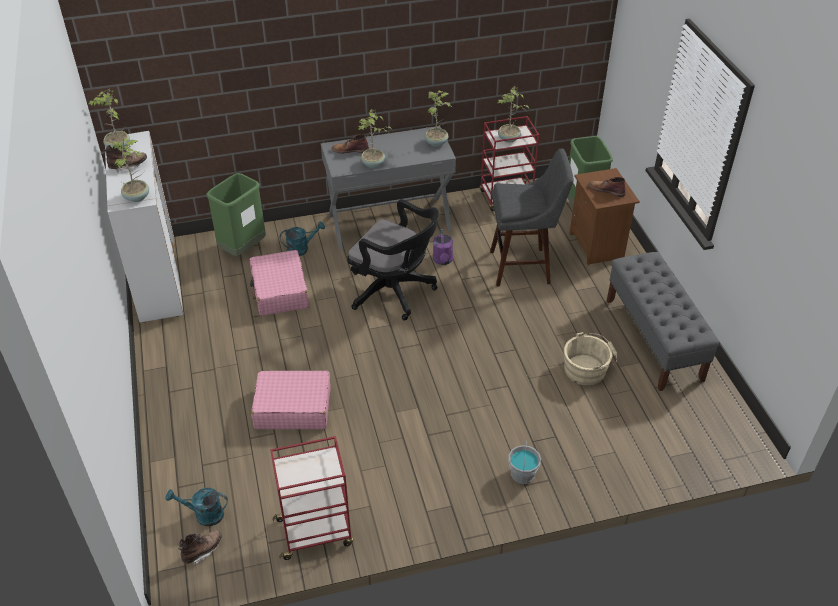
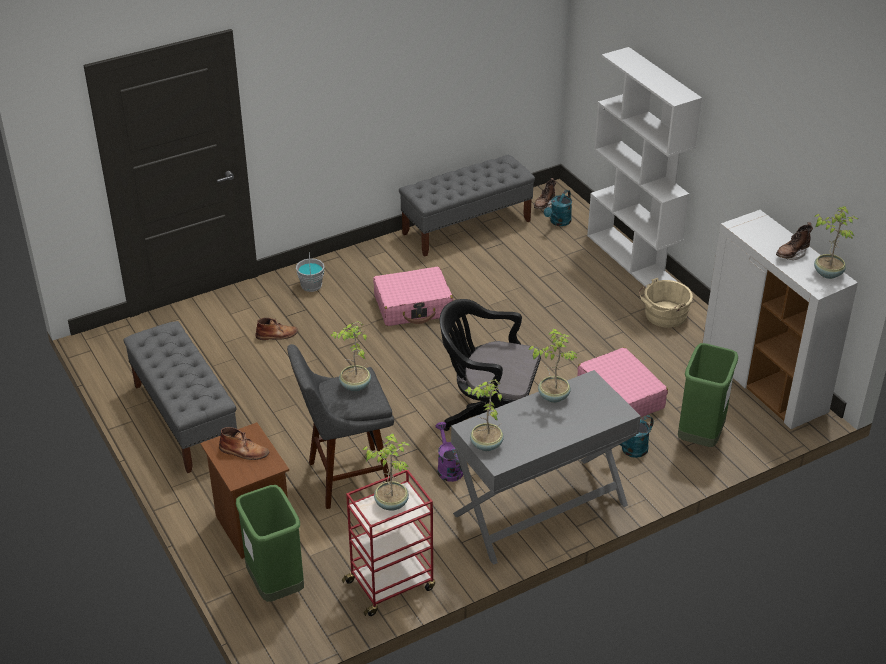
camera: 165 degrees right, 5 degrees down
(137, 197) = (746, 226): potted plant -> potted plant (354, 386)
(162, 437) = (632, 259): none -> white bookcase
(204, 515) = (558, 222): turquoise watering can -> turquoise watering can turned 135 degrees clockwise
(292, 408) = (535, 297): pink suitcase -> pink suitcase (413, 306)
(315, 531) = (467, 227): red cart -> grey bench
(350, 150) = (595, 412): brown boot -> brown boot (277, 335)
(587, 369) = (258, 376): beige bucket -> beige bucket (663, 315)

